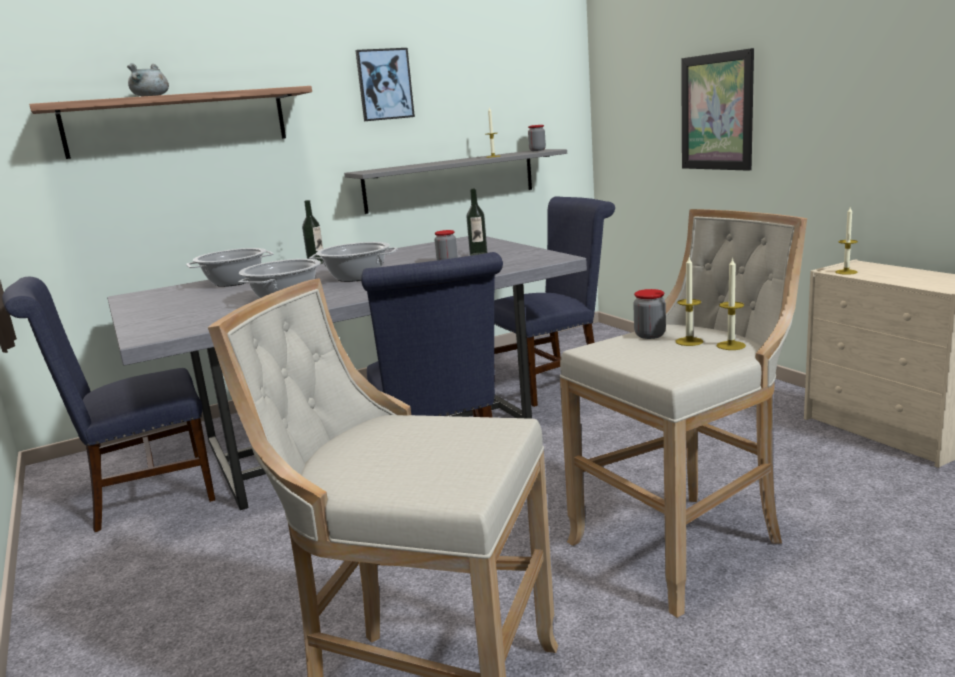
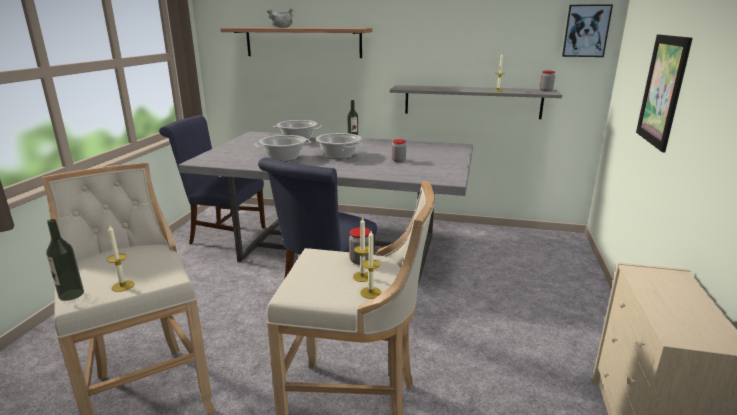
camera: 40 degrees right, 5 degrees up
(384, 84) = (433, 29): picture -> picture (586, 31)
(478, 254) = (426, 161): bottle -> bottle (71, 294)
(552, 381) = (477, 263): blue chair -> none
(846, 272) = (641, 277): candle -> candle (123, 286)

